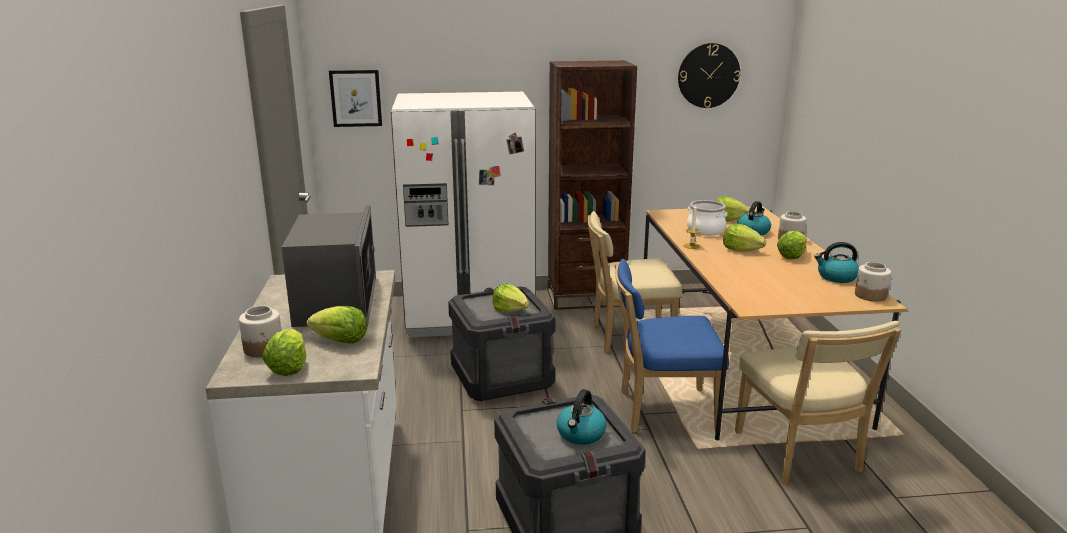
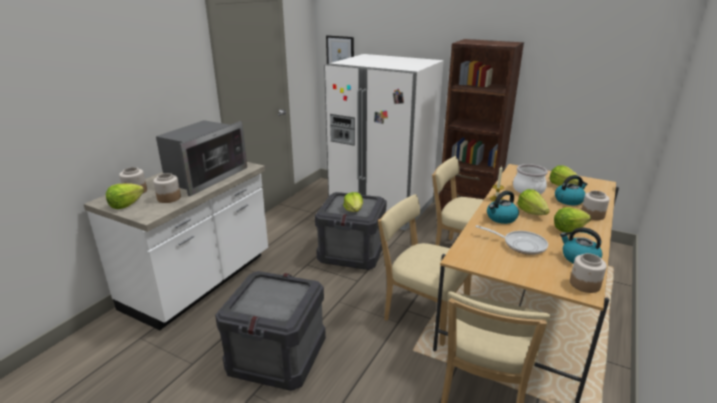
camera: 35 degrees right, 5 degrees up
(340, 341) = (169, 198): lettuce -> jar
(581, 434) = (274, 304): kettle -> kettle (501, 218)
(662, 410) = (422, 313): blue chair -> beige chair
(708, 75) = (599, 61): wall clock -> none
(777, 280) = (520, 245): none -> frying pan

